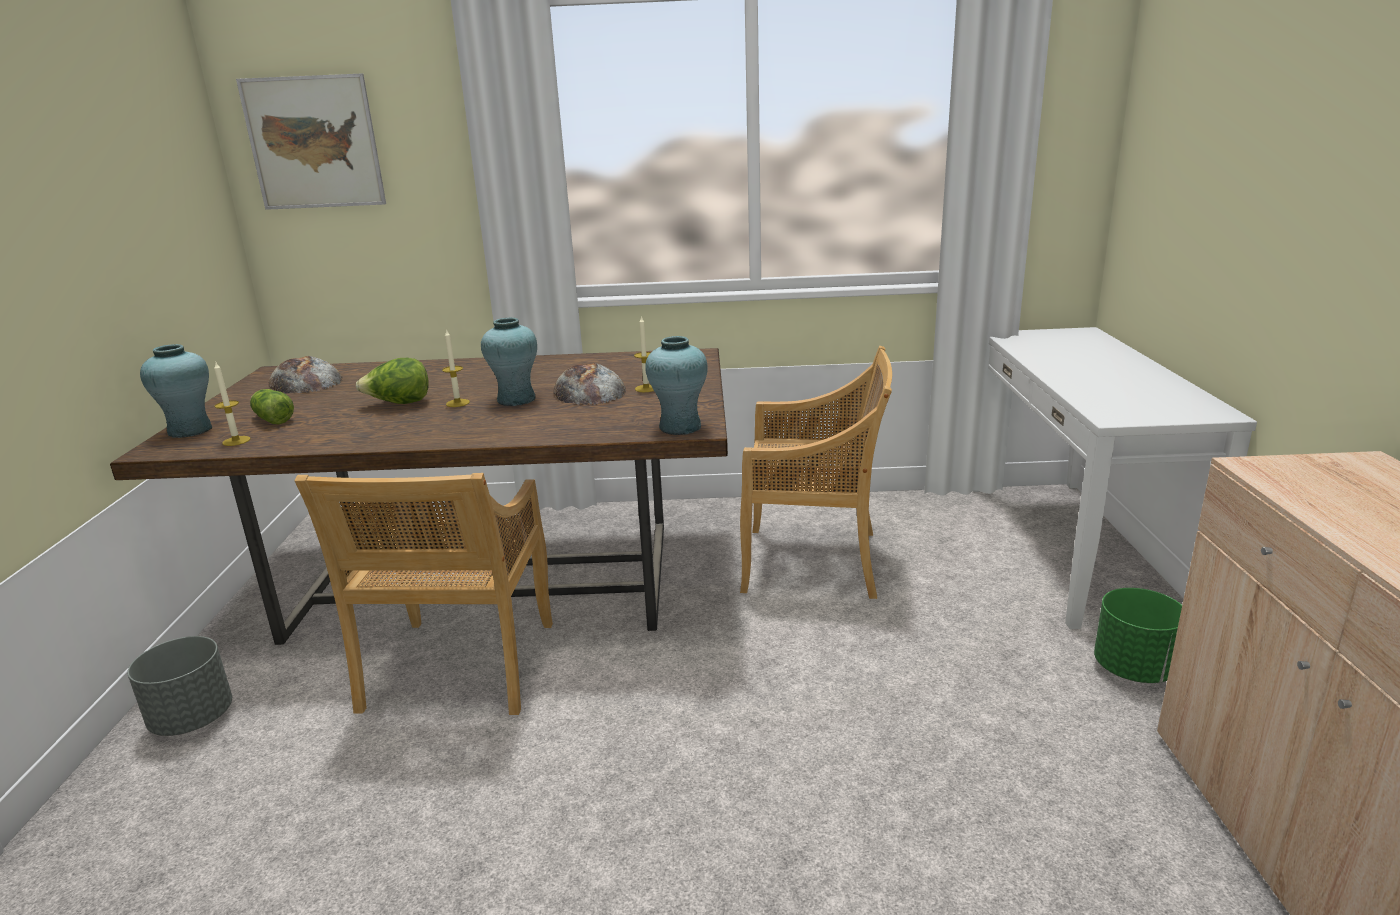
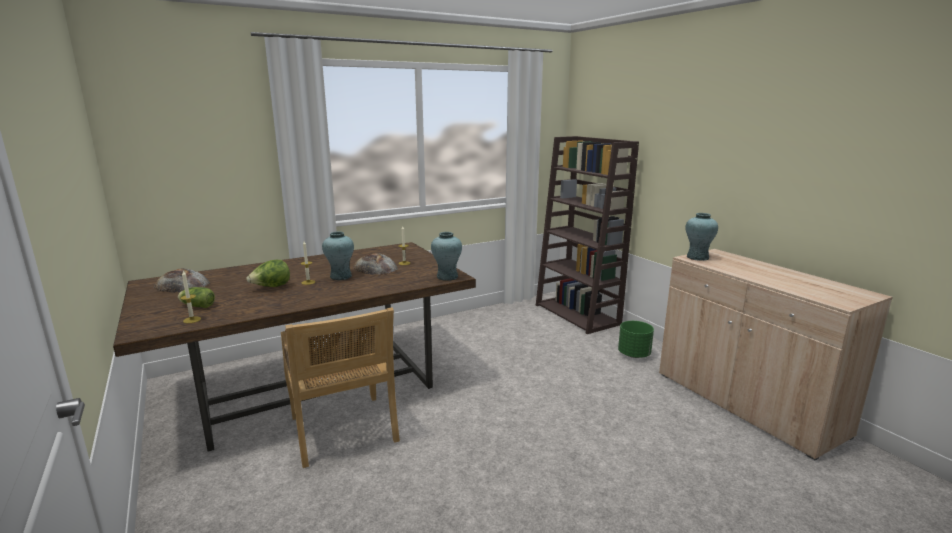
camera: 30 degrees left, 5 degrees down
(190, 430) = (143, 320): turquoise vase -> turquoise vase (697, 257)
(192, 719) = (193, 503): grey planter -> none
(314, 143) = (165, 136): picture -> none
(814, 562) = (479, 342): beige chair -> none
(1074, 546) = (578, 314): white console table -> brown bookcase

